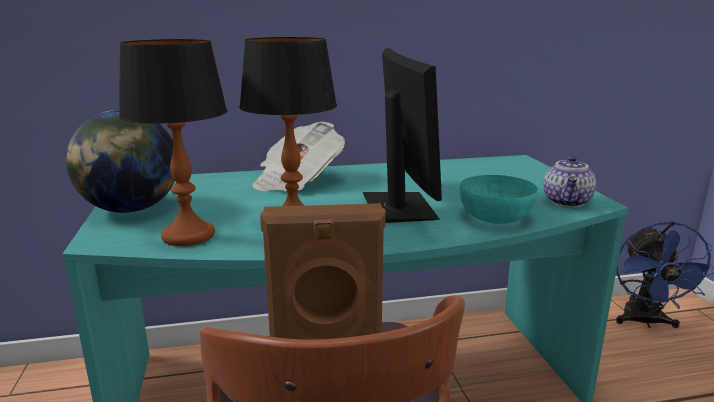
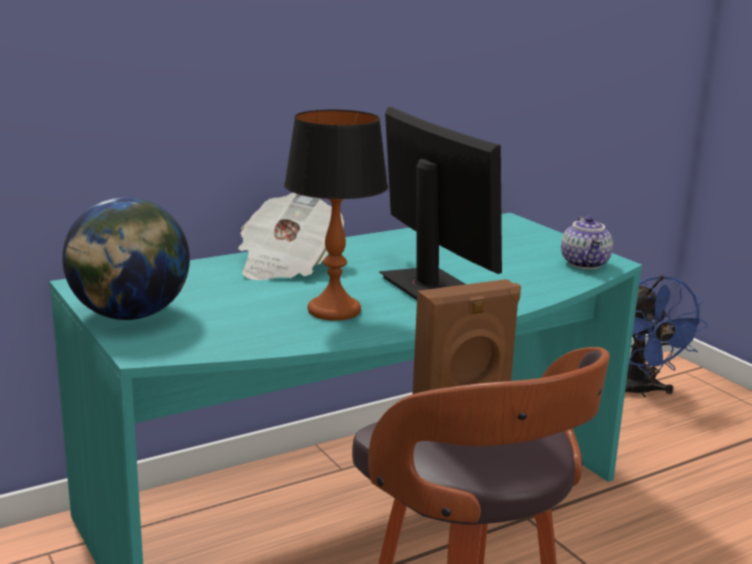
camera: 20 degrees left, 0 degrees up
(189, 236) = (239, 336): table lamp -> none
(495, 218) = (530, 286): turquoise bowl -> none

